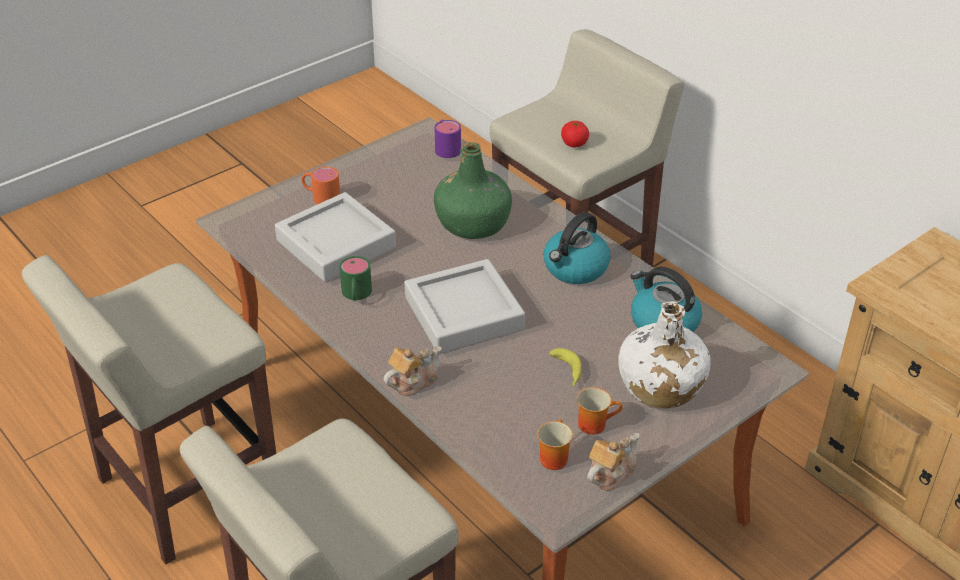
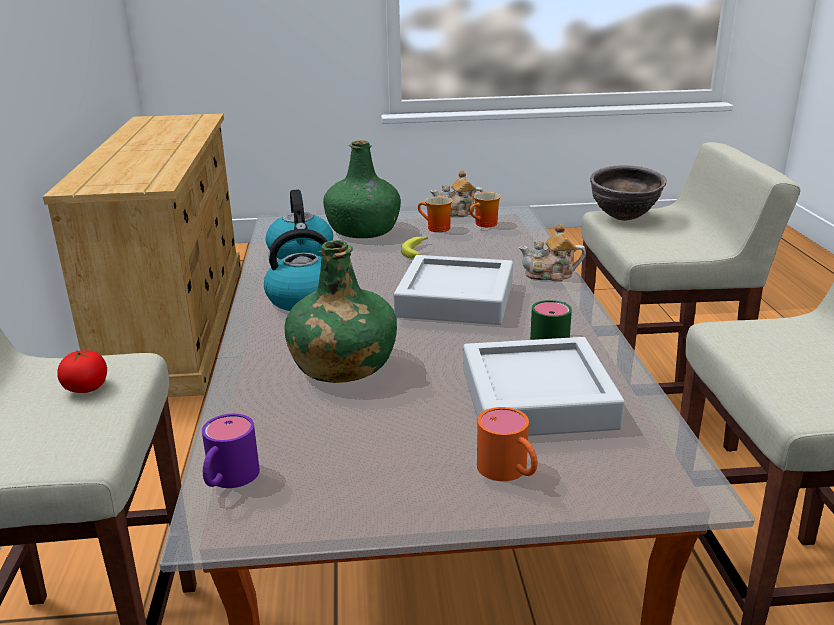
camera: 145 degrees left, 15 degrees down
(395, 509) = (623, 218): none -> brown bowl
(659, 386) = (364, 230): white bottle -> green bottle

